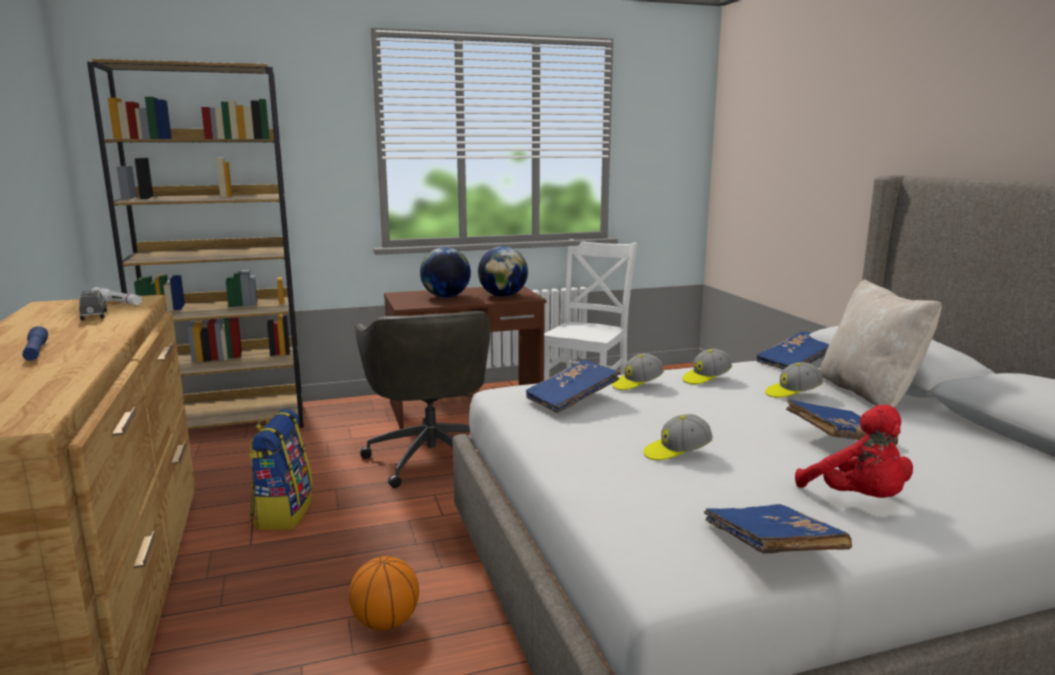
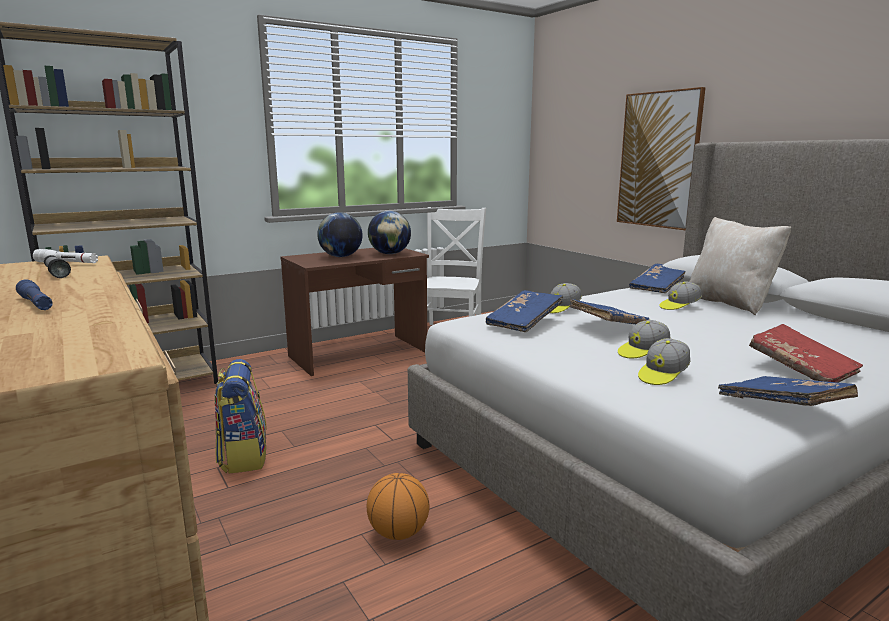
camera: 15 degrees left, 0 degrees up
(94, 316) = (57, 273): grey toy car -> flashlight
(431, 456) = (353, 394): grey office chair -> none
(706, 378) = (607, 301): cap -> cap (662, 375)
(839, 438) = (743, 332): blue book -> blue book (608, 326)
(847, 193) = (659, 160): none -> picture
(858, 499) = (801, 369): red plush toy -> red book

